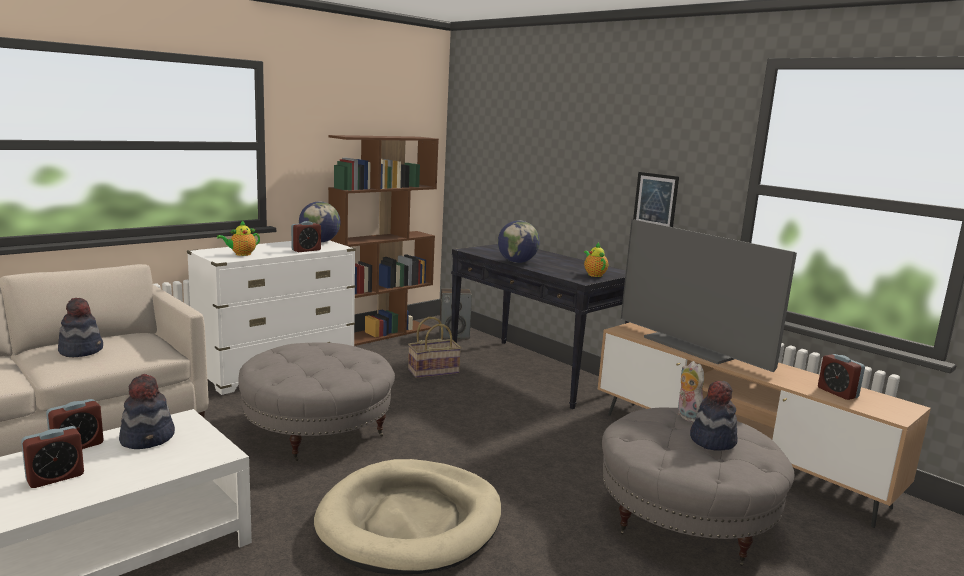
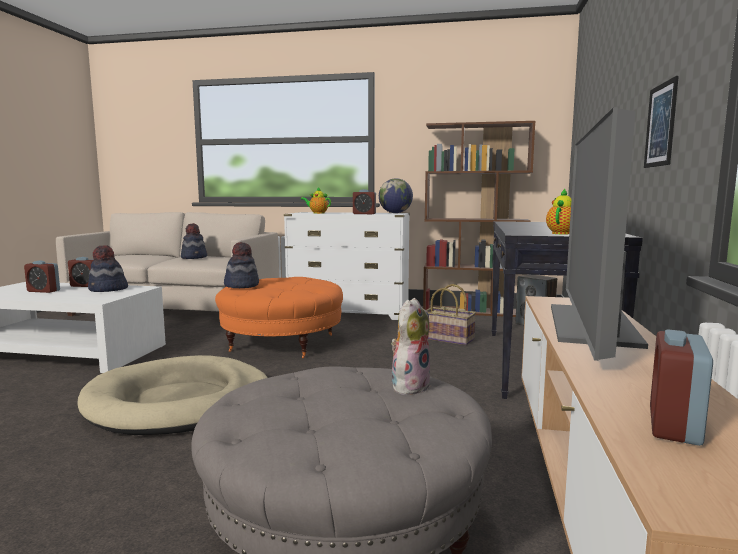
camera: 55 degrees right, 5 degrees down
(318, 430) = (282, 343): grey ottoman -> orange ottoman
(517, 262) = (515, 226): globe -> none
(712, 440) = (348, 408): hat -> hat (241, 285)

